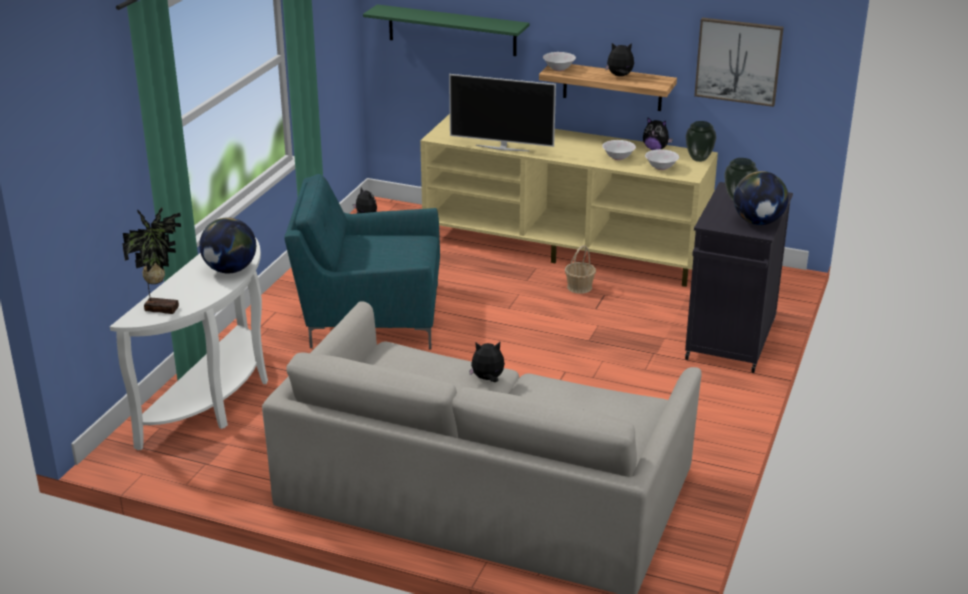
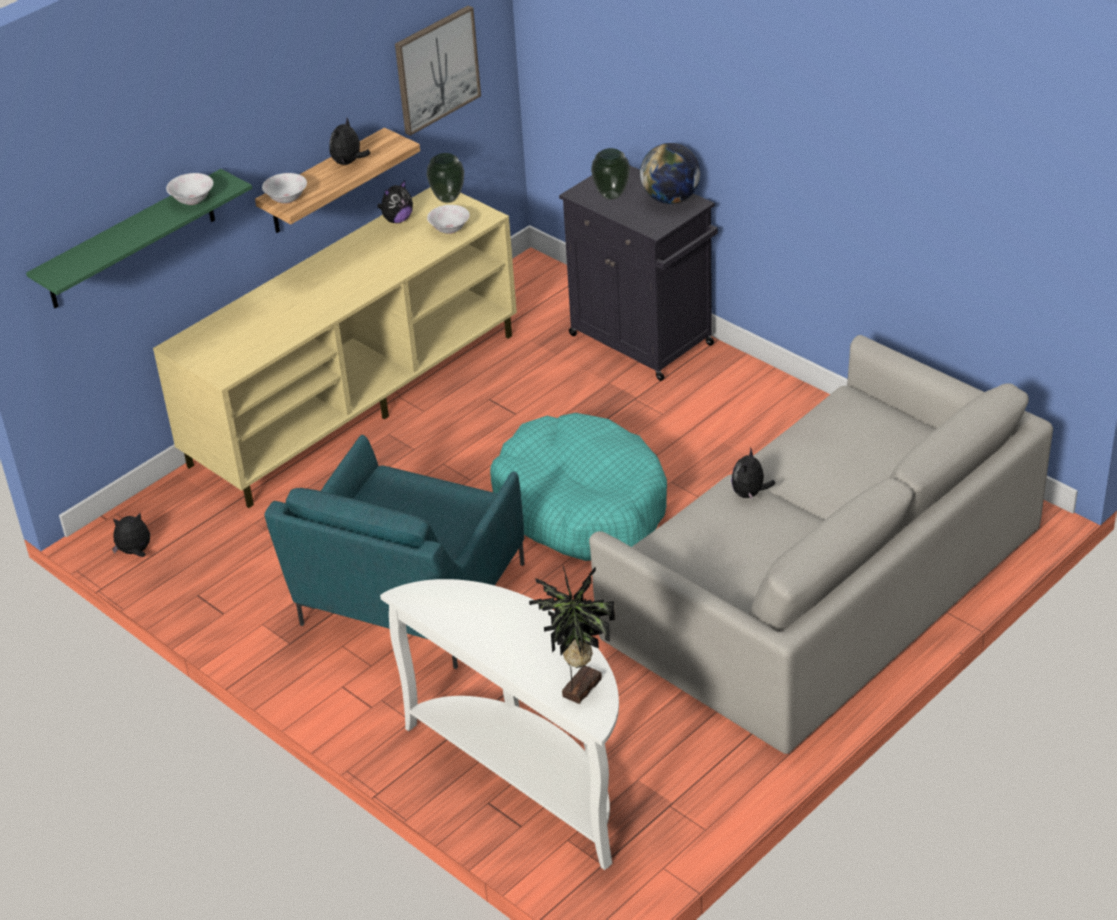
camera: 65 degrees left, 10 degrees up
(230, 270) = (510, 614): globe -> none
(502, 148) = (302, 329): television -> none
(509, 358) = (581, 505): none -> turquoise dog bed
(579, 287) = (459, 412): basket -> none
(618, 157) = (399, 251): white bowl -> white bowl (192, 200)

